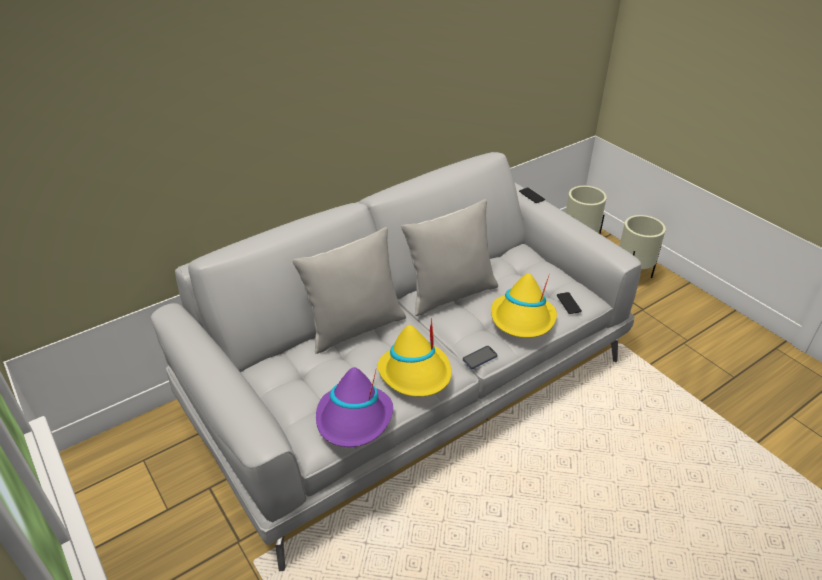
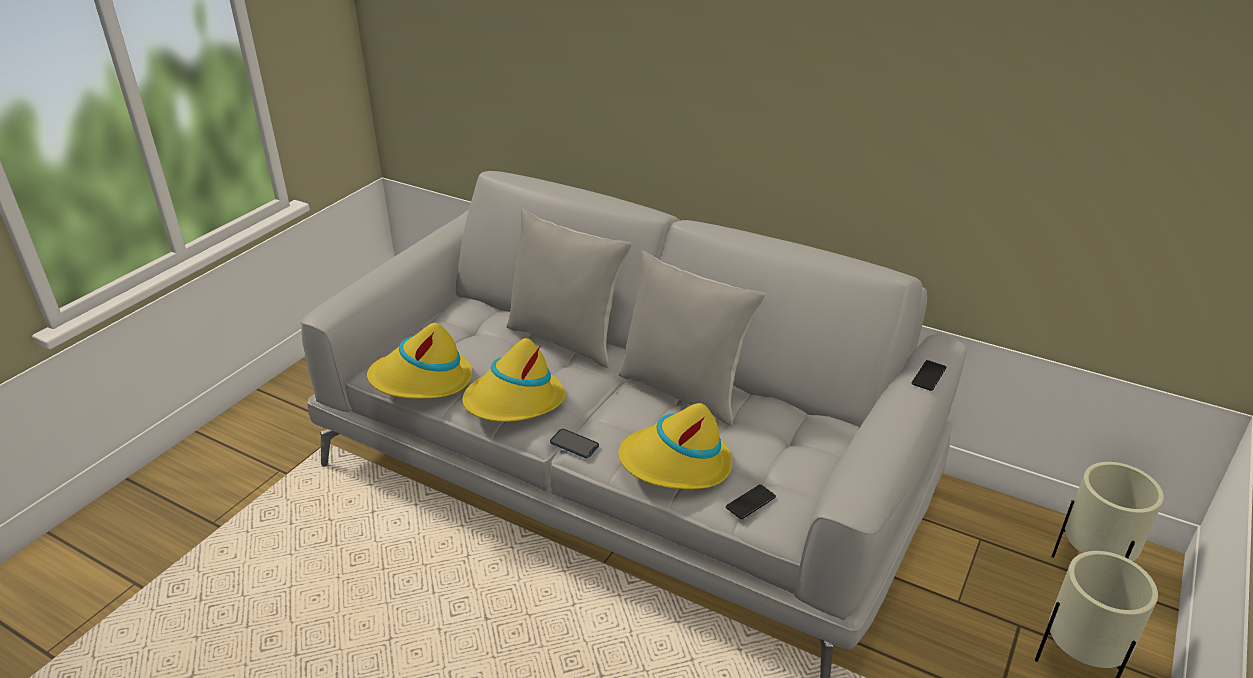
camera: 65 degrees right, 5 degrees down
(354, 419) = (422, 380): purple hat -> yellow hat

